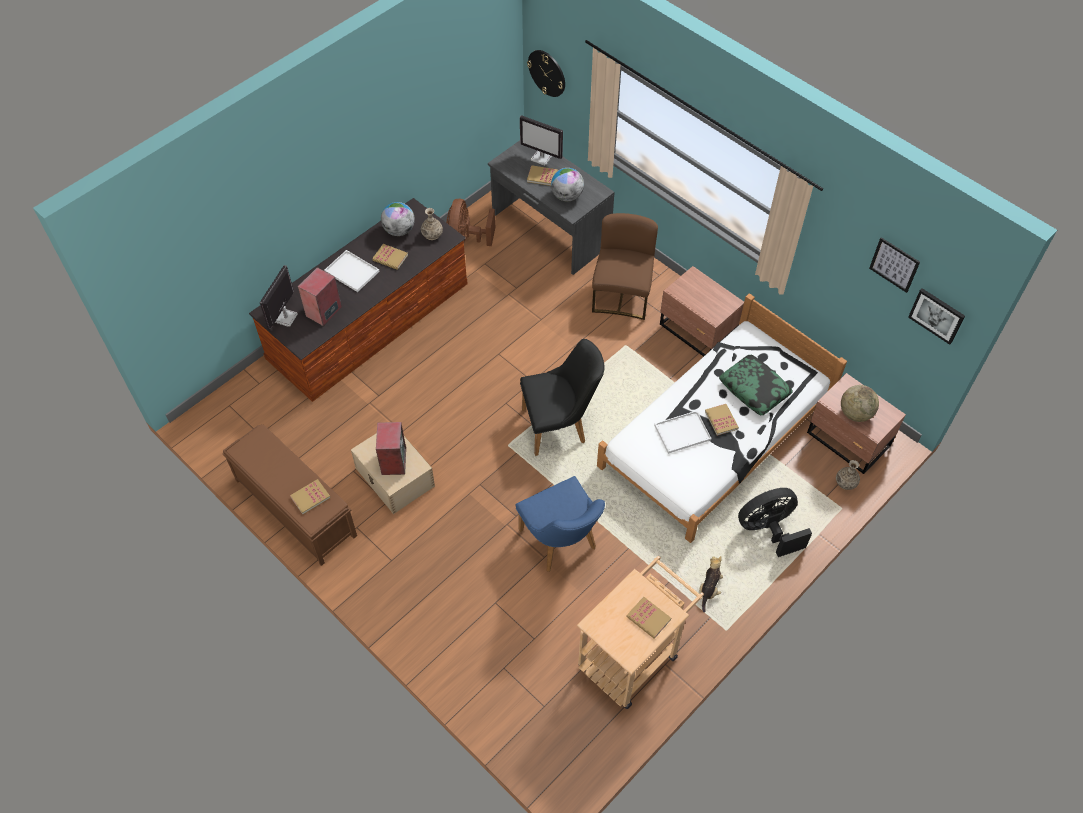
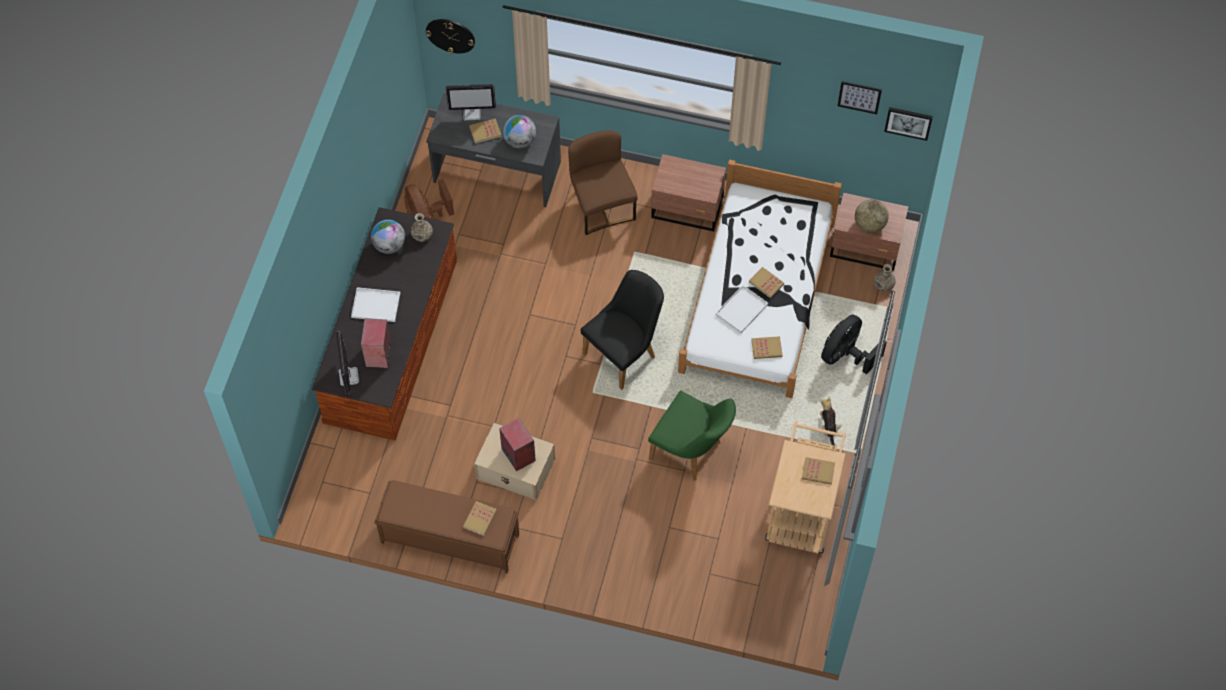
camera: 30 degrees left, 5 degrees up
(390, 258) = (400, 275): book -> book (766, 348)
(562, 544) = (691, 452): blue chair -> green chair
(754, 389) = (776, 242): pillow -> none

